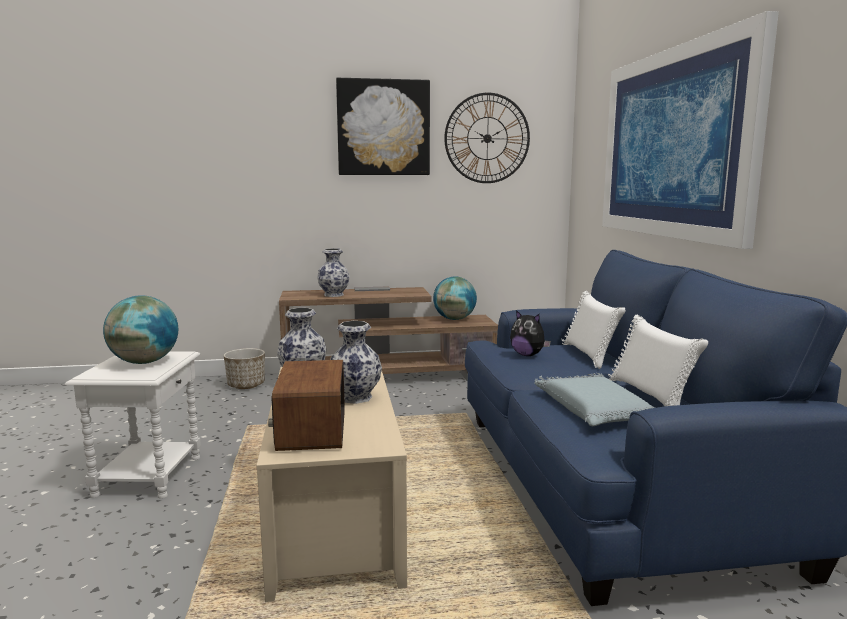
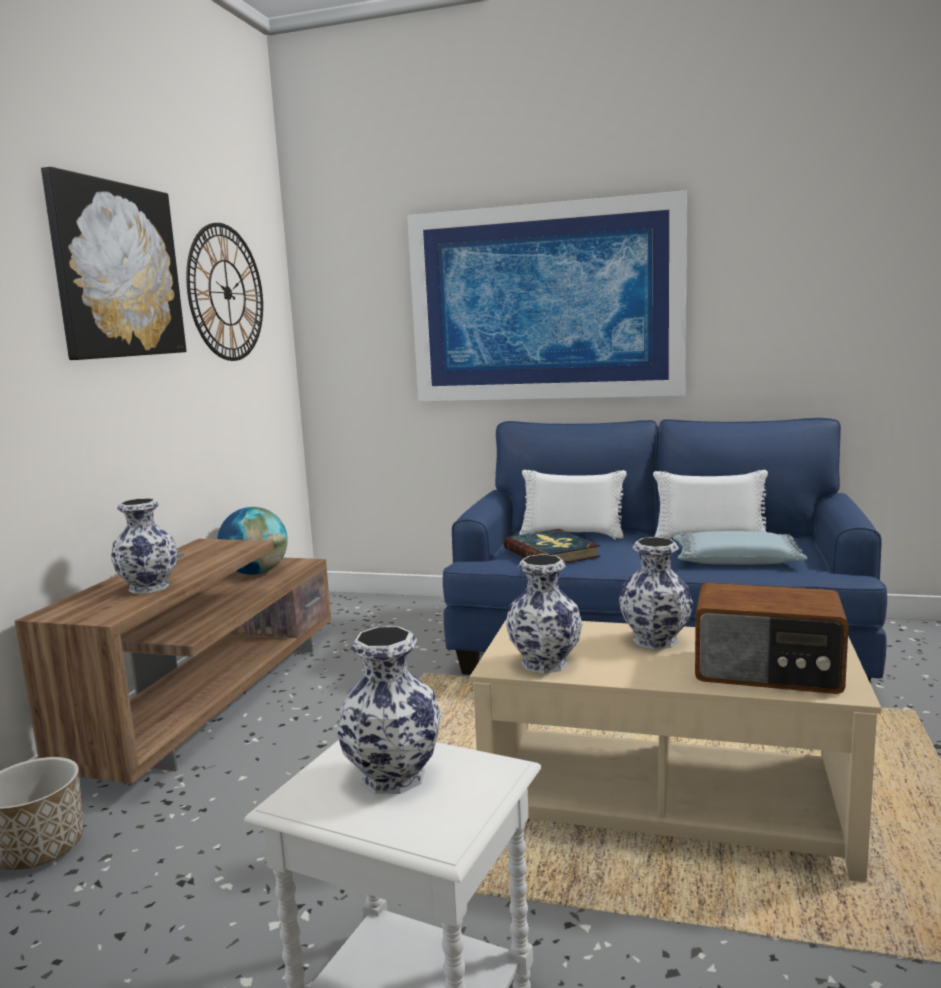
camera: 65 degrees left, 0 degrees up
(145, 362) = (393, 775): globe -> vase
(528, 355) = (551, 552): plush toy -> book

